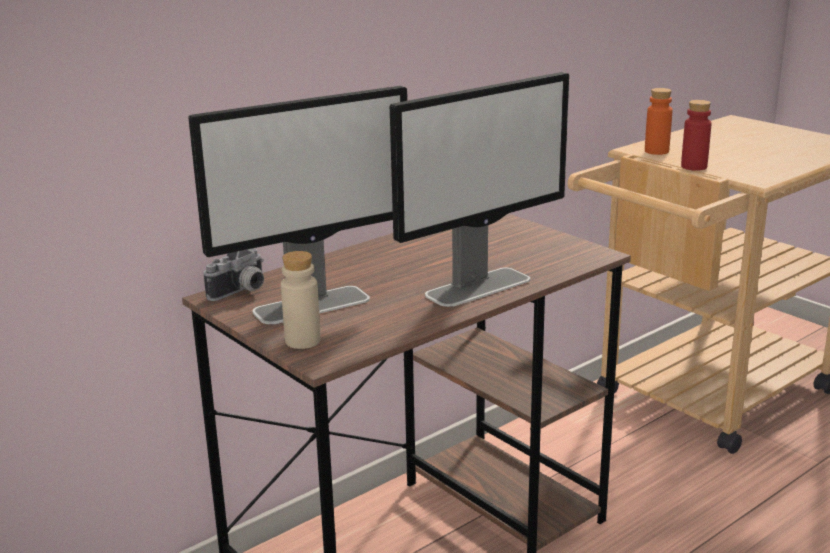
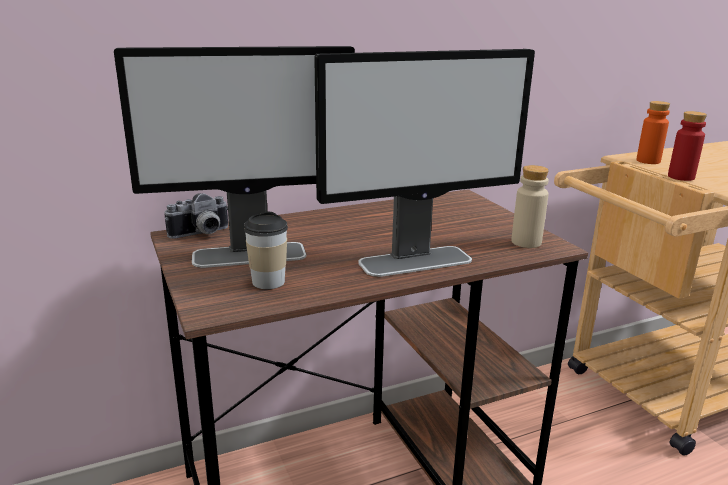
camera: 15 degrees right, 0 degrees up
(302, 341) = (211, 288): beige bottle -> beige bottle (526, 242)
(353, 327) = (268, 282): none -> cup

